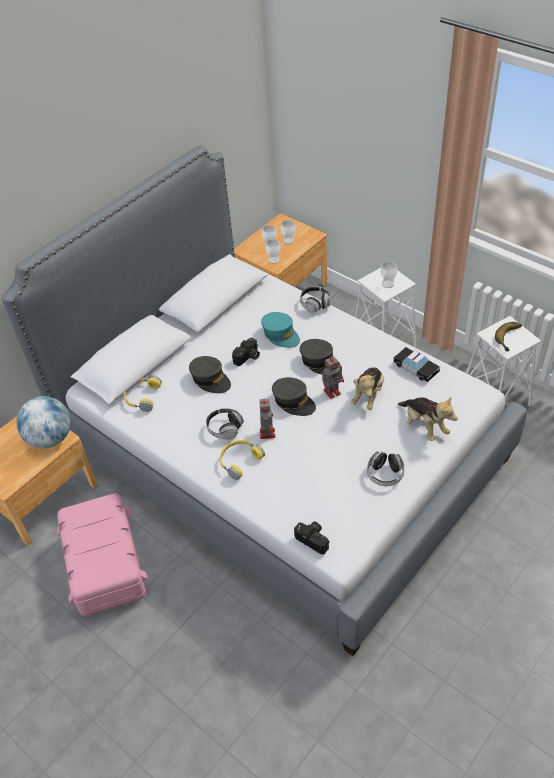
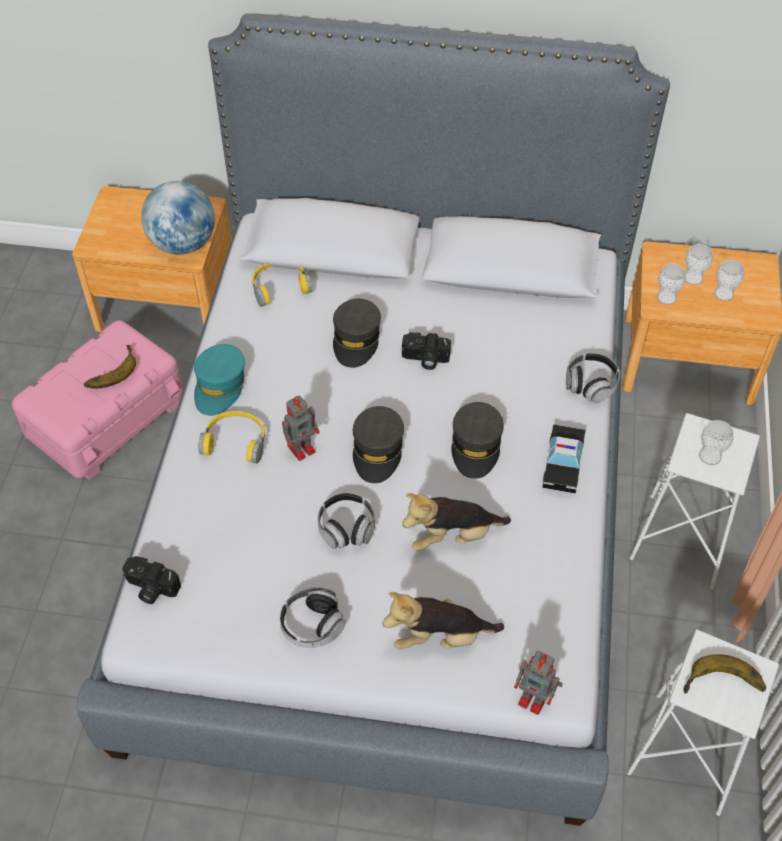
camera: 55 degrees right, 5 degrees up
(98, 529) = (110, 370): none -> banana
(225, 428) = (280, 398): headphones -> headphones (346, 528)
(281, 335) = (496, 374): turquoise cap -> turquoise cap (220, 386)
(314, 539) = (150, 588): camera -> camera turned 105 degrees clockwise
(332, 391) = (429, 488): toy robot -> toy robot (535, 699)
(416, 368) = (551, 574): toy car -> toy car (562, 464)
(424, 425) = (439, 637): plush toy -> plush toy turned 60 degrees clockwise

